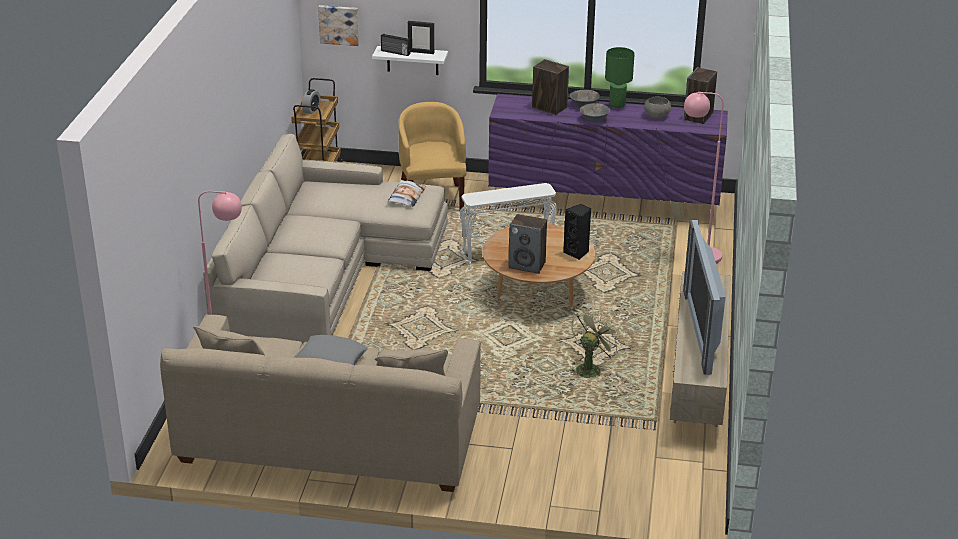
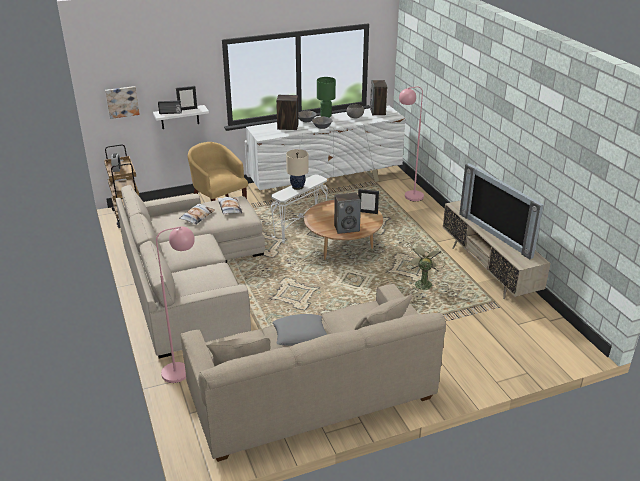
camera: 30 degrees left, 0 degrees up
(359, 196) = (197, 216): none -> pillow
(506, 193) = (297, 187): none -> beige table lamp
(577, 253) = (367, 212): black speaker -> picture frame
(604, 204) = (326, 184): purple cabinet -> white cabinet

